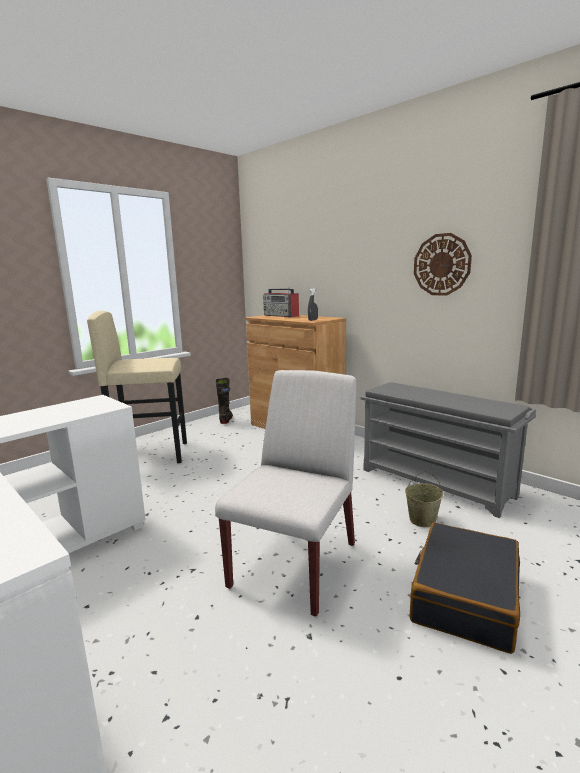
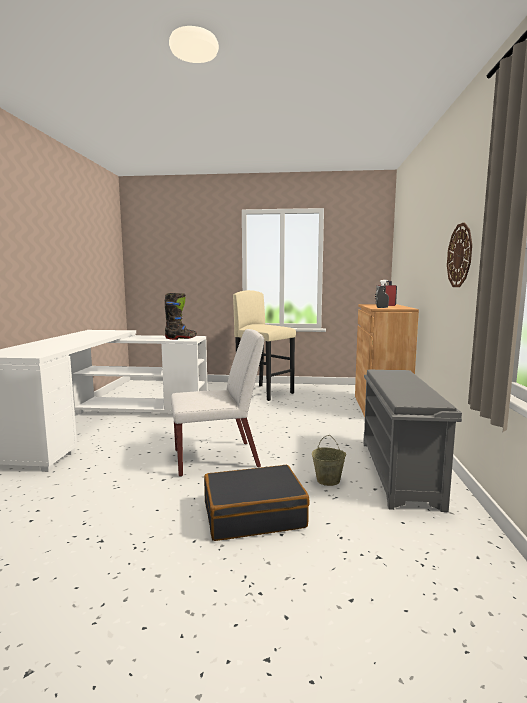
camera: 50 degrees right, 5 degrees down
(226, 419) = (345, 389): black boot -> black boot (181, 338)

